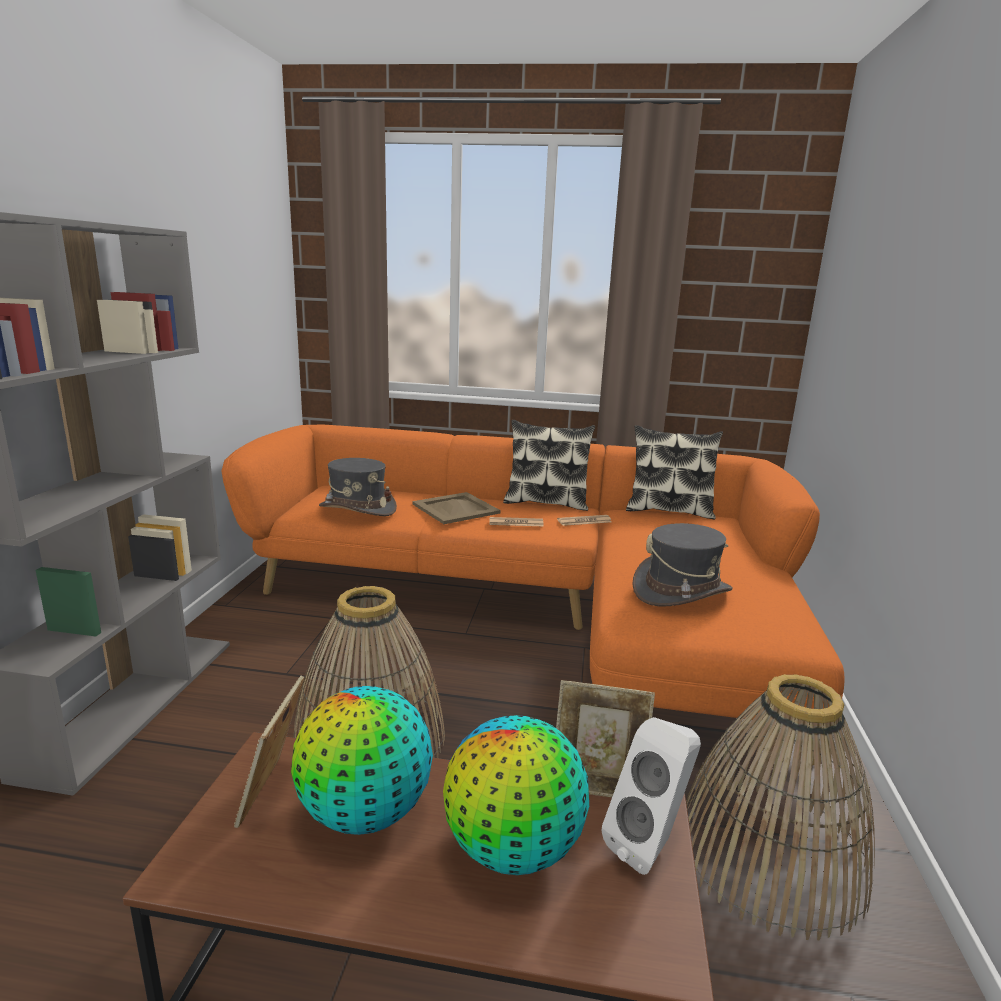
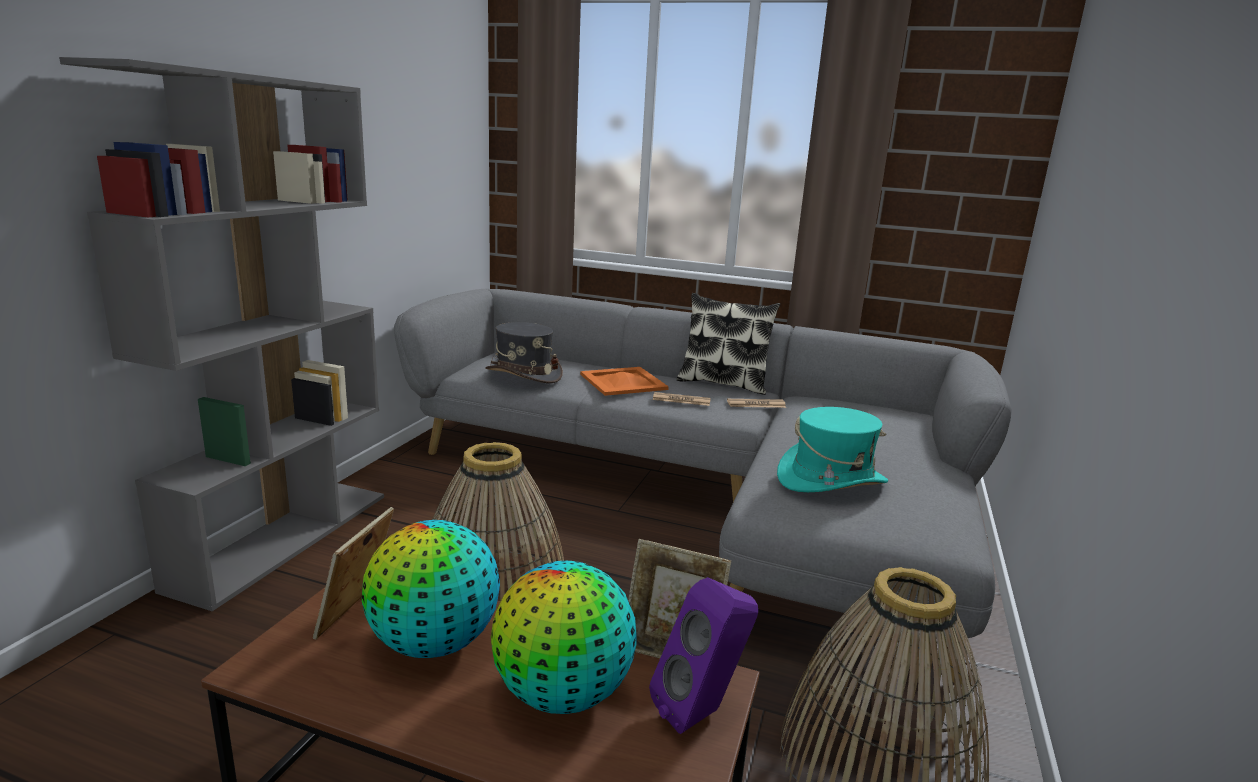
camera: 10 degrees right, 0 degrees up
(456, 508) = (623, 381): beige tray -> orange tray
(541, 608) = (705, 494): orange sofa -> grey sofa
(650, 845) = (702, 712): white speaker -> purple speaker
(669, 510) = (856, 401): pillow -> none
(681, 591) = (831, 480): grey hat -> turquoise hat

